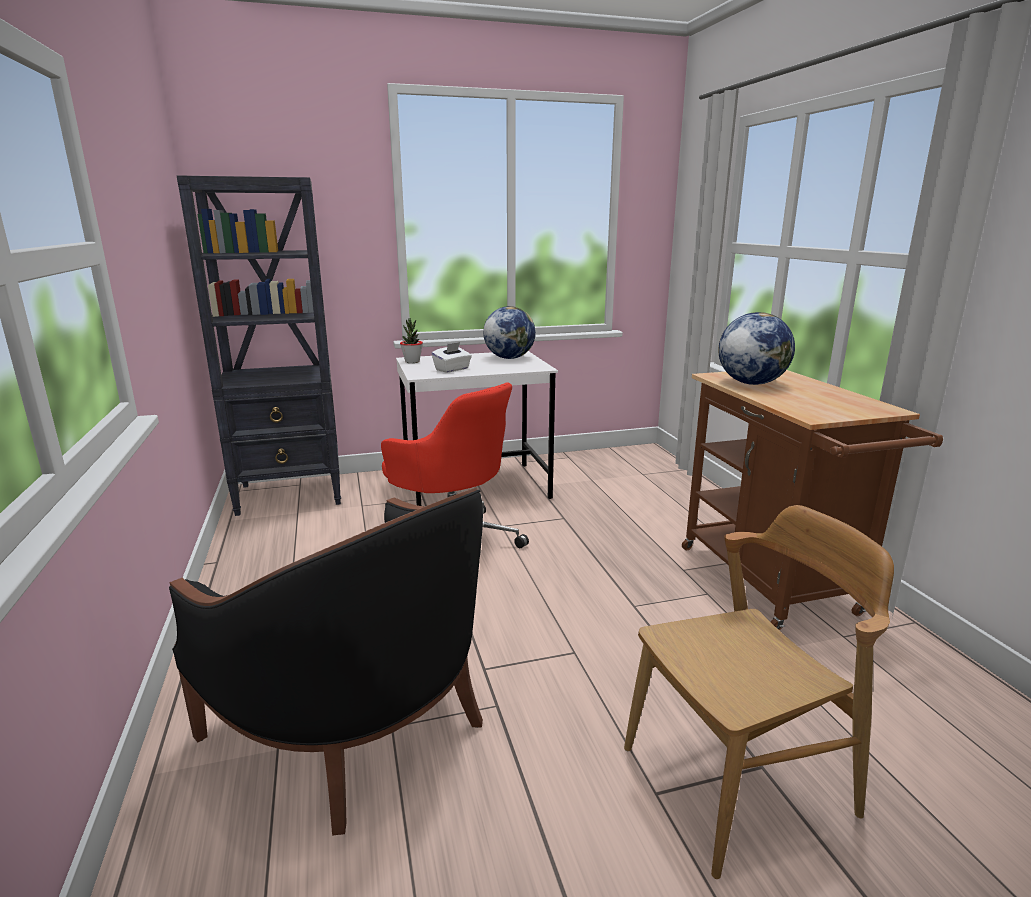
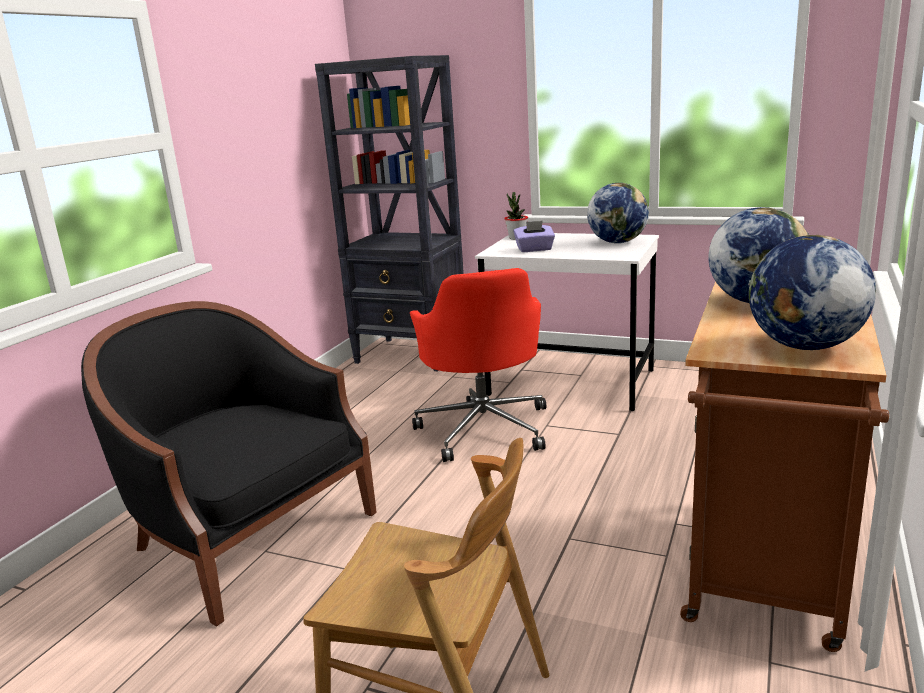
camera: 40 degrees right, 0 degrees up
(354, 723) = (248, 538): black armchair -> black armchair turned 135 degrees clockwise
(452, 369) = (534, 249): white tissue box -> purple tissue box
(846, 405) = (804, 346): none -> globe

